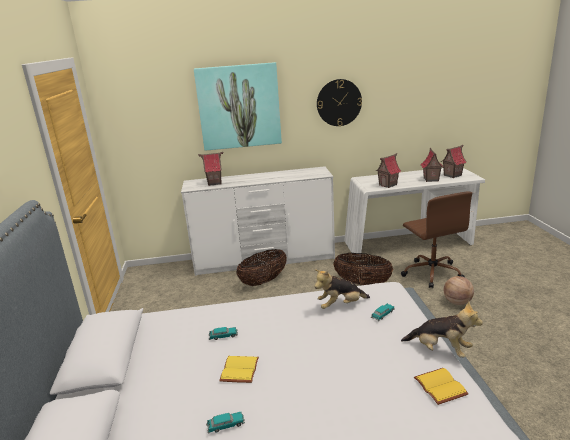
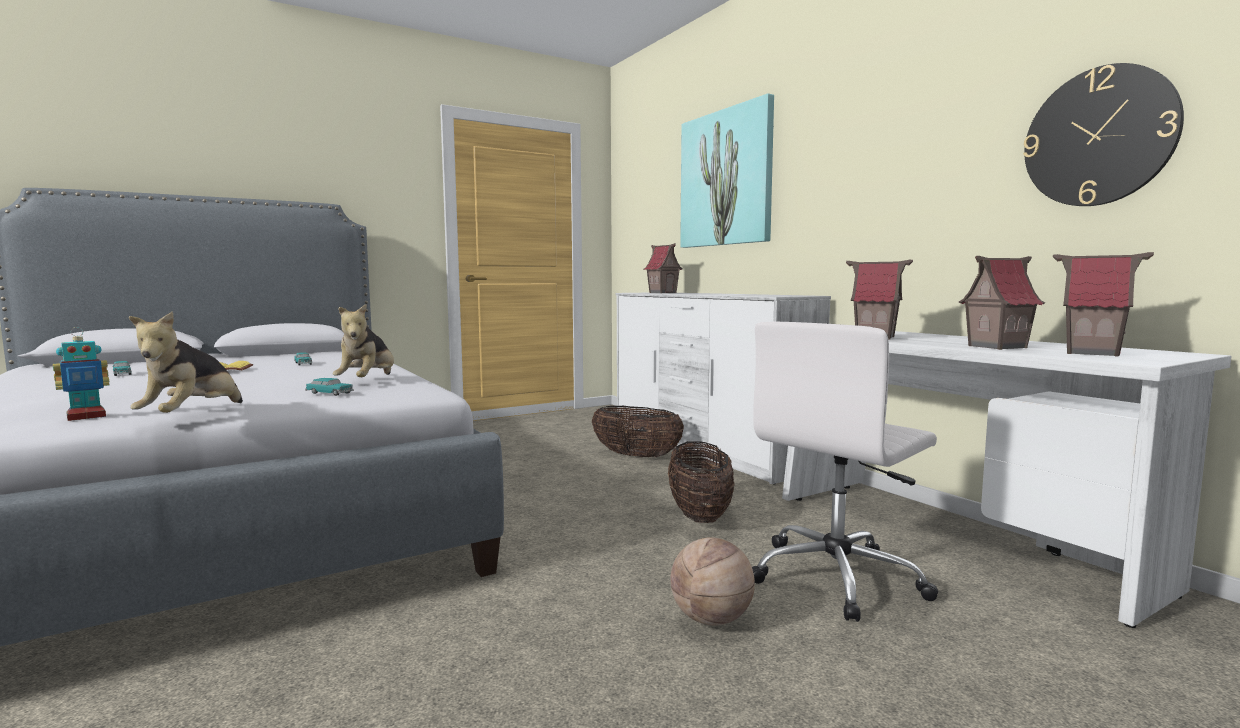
camera: 65 degrees right, 15 degrees down
(339, 102) = (868, 158): wall clock -> wall clock (1098, 137)
(340, 305) = (368, 382): plush toy -> plush toy turned 135 degrees counterclockwise
(431, 273) = (837, 577): brown office chair -> white office chair
(438, 386) = (86, 417): yellow book -> toy robot

